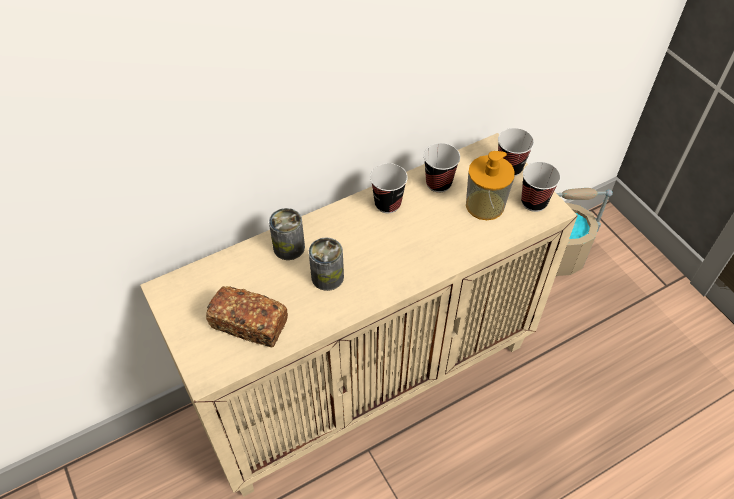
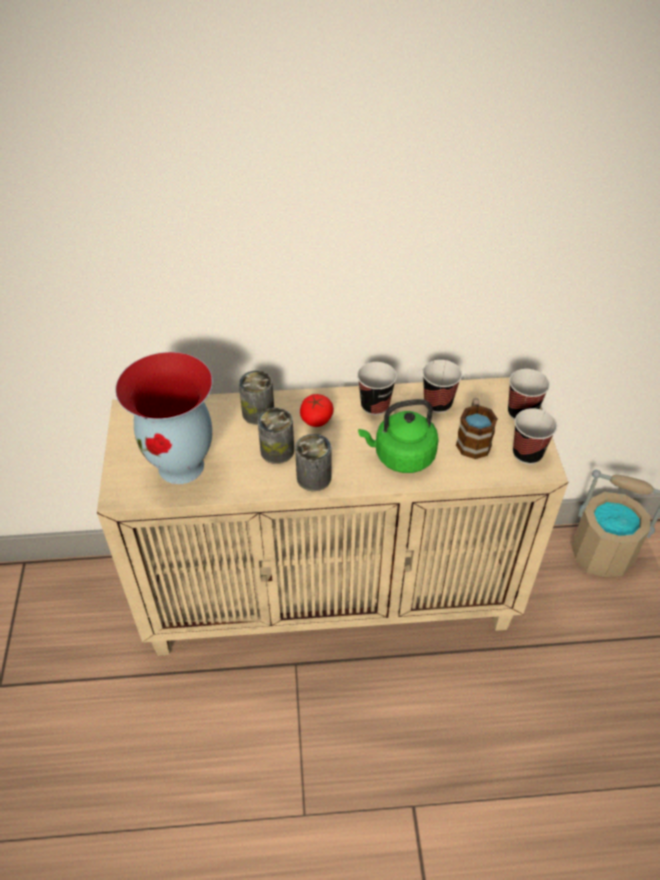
camera: 25 degrees right, 5 degrees down
(250, 324) = (183, 466): bread -> vase
(344, 234) = (316, 419): none -> tomato
(374, 289) = (314, 477): none -> can
(436, 242) = (401, 456): none -> green kettle
(485, 205) = (473, 439): soap dispenser -> mug

